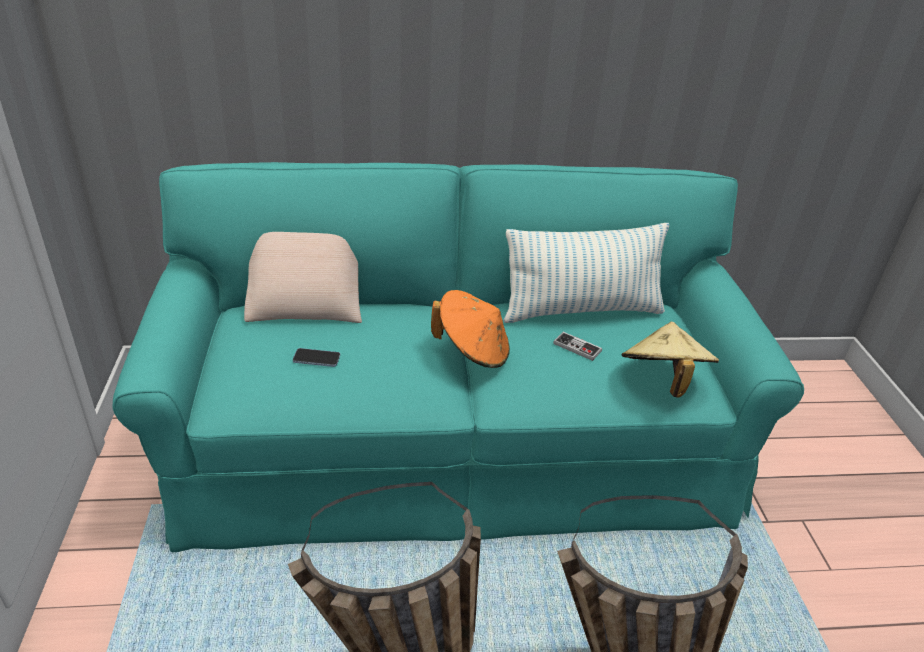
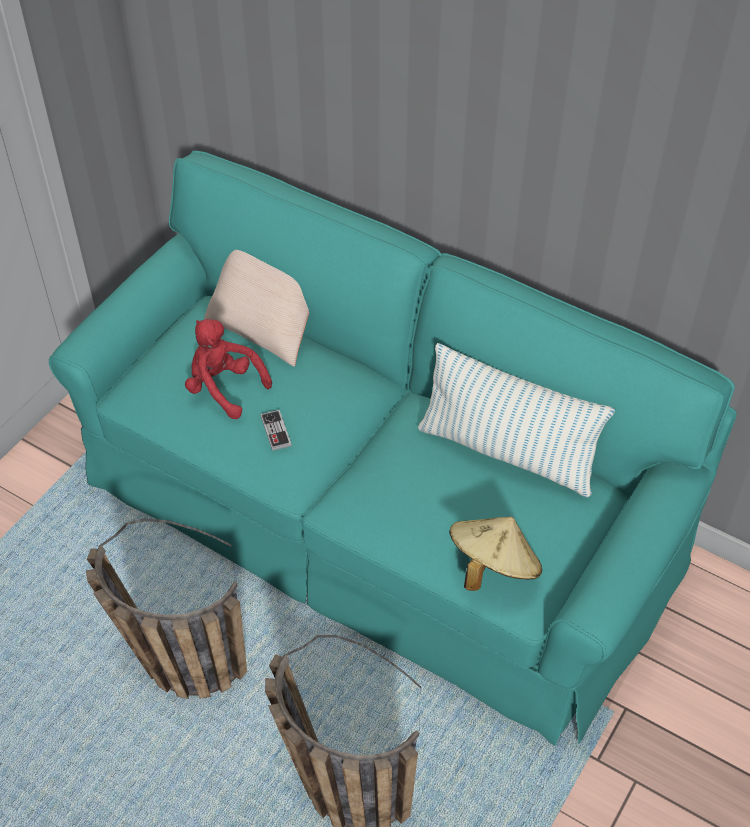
camera: 40 degrees right, 15 degrees up
(316, 359) = (224, 388): phone -> red plush toy
(472, 351) = (357, 445): orange hat -> none
(577, 347) = (452, 490): game controller -> game controller (275, 431)

